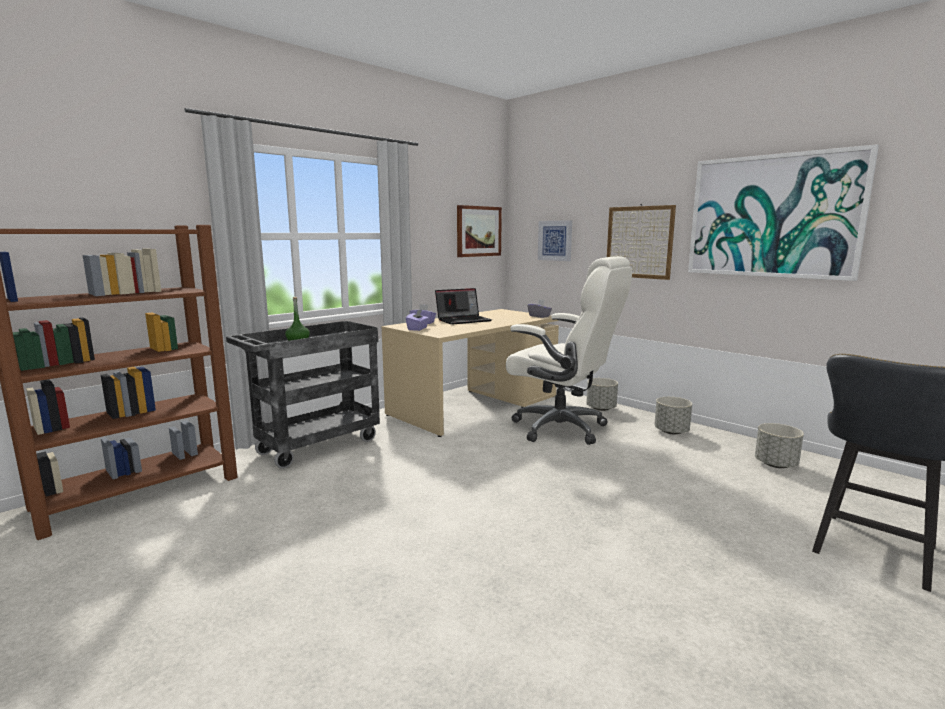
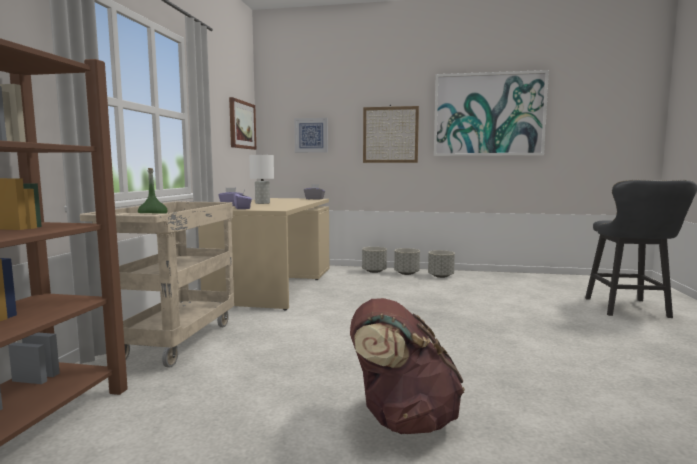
camera: 35 degrees left, 5 degrees down
(314, 448) = (175, 344): black cart -> beige cart
(348, 577) = (402, 420): none -> brown backpack
(464, 320) = (262, 203): laptop -> white table lamp
(561, 429) = (370, 287): white office chair -> none
(775, 464) = (521, 281): grey planter -> grey planter (406, 273)

